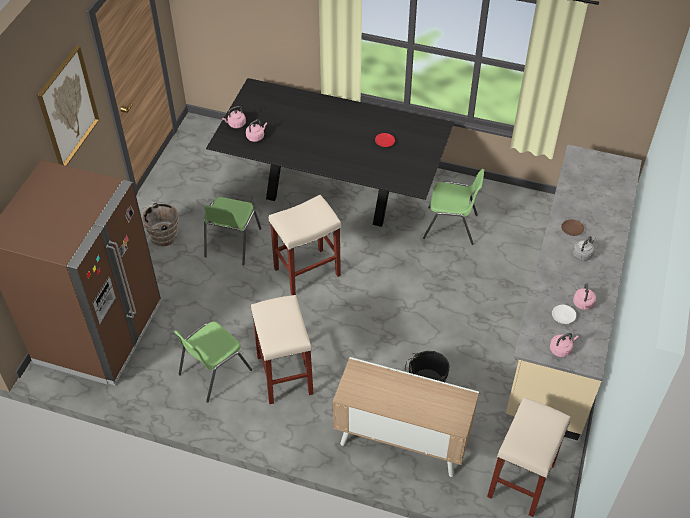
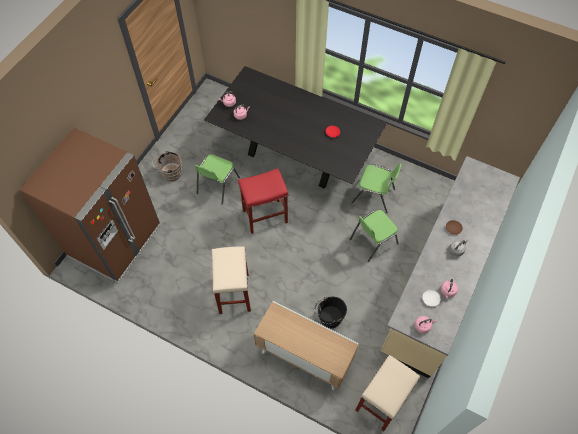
camera: 10 degrees right, 10 degrees up
(67, 107) = (99, 88): picture -> none
(213, 372) = (186, 283): green chair -> green chair (372, 241)
(306, 272) = (264, 216): beige stool -> red stool

